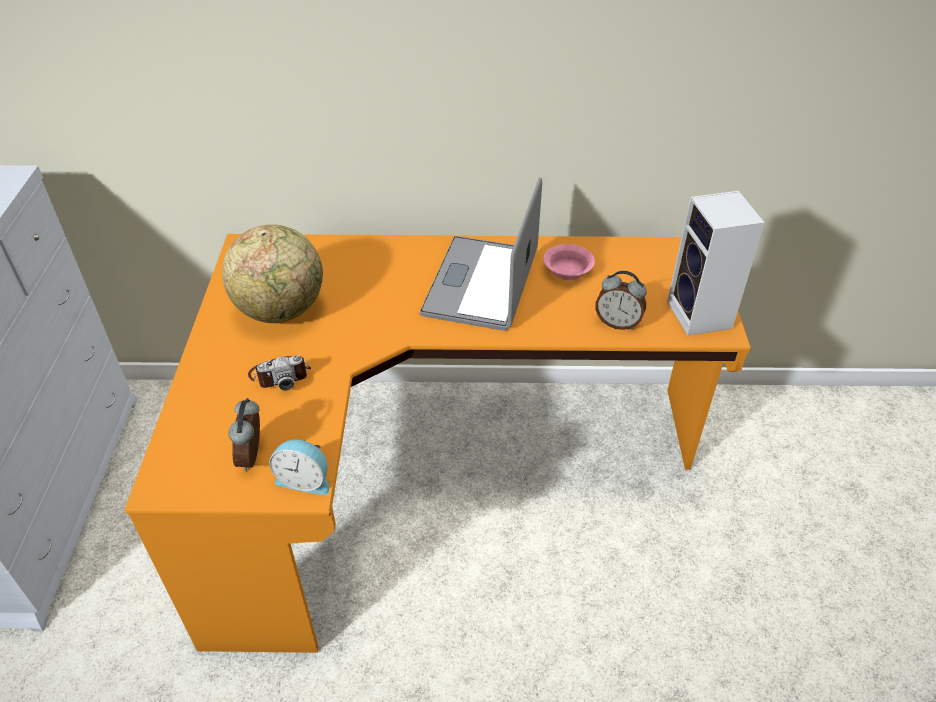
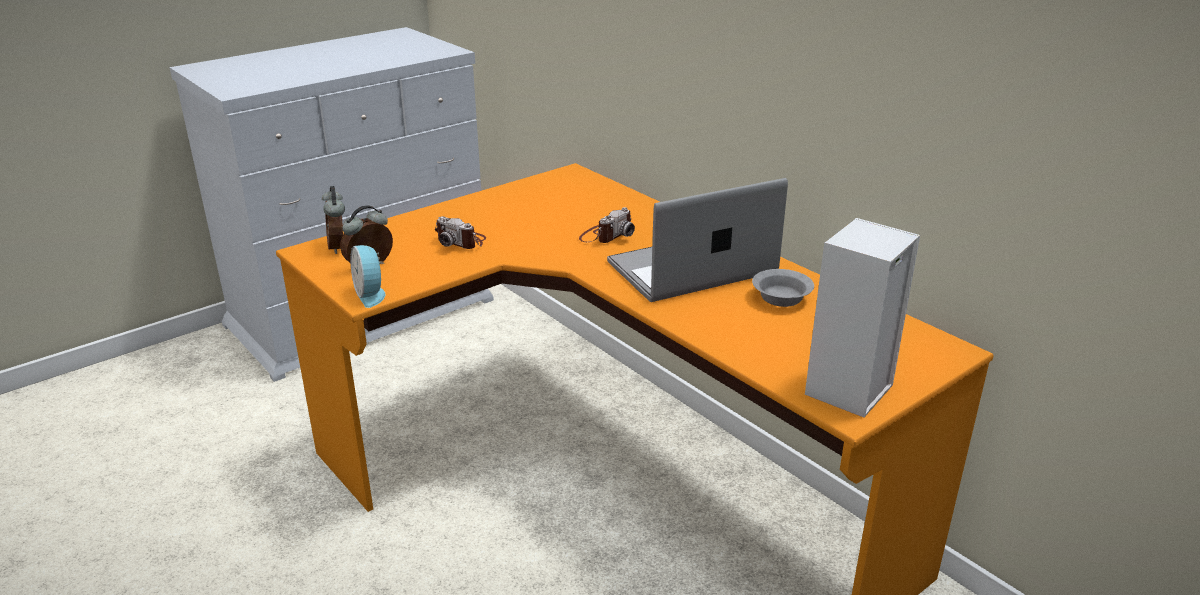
camera: 50 degrees right, 15 degrees down
(281, 310) = (527, 213): globe -> none
(379, 292) = (606, 235): none -> camera
(567, 272) = (780, 298): pink bowl -> grey bowl
(617, 323) = (755, 350): alarm clock -> alarm clock (339, 247)

